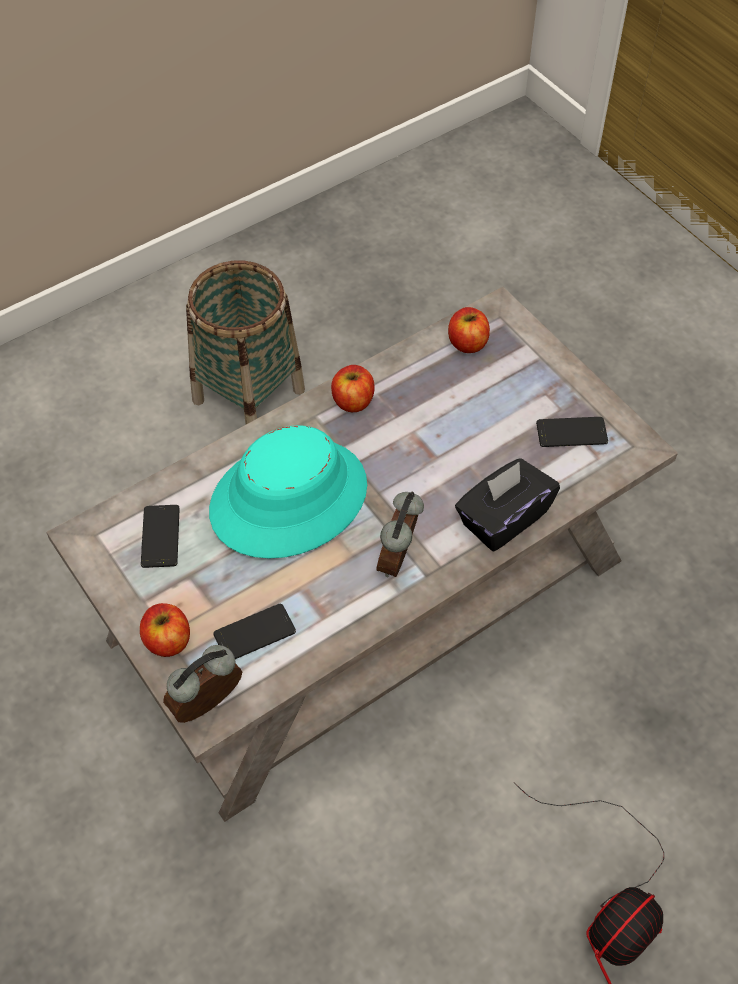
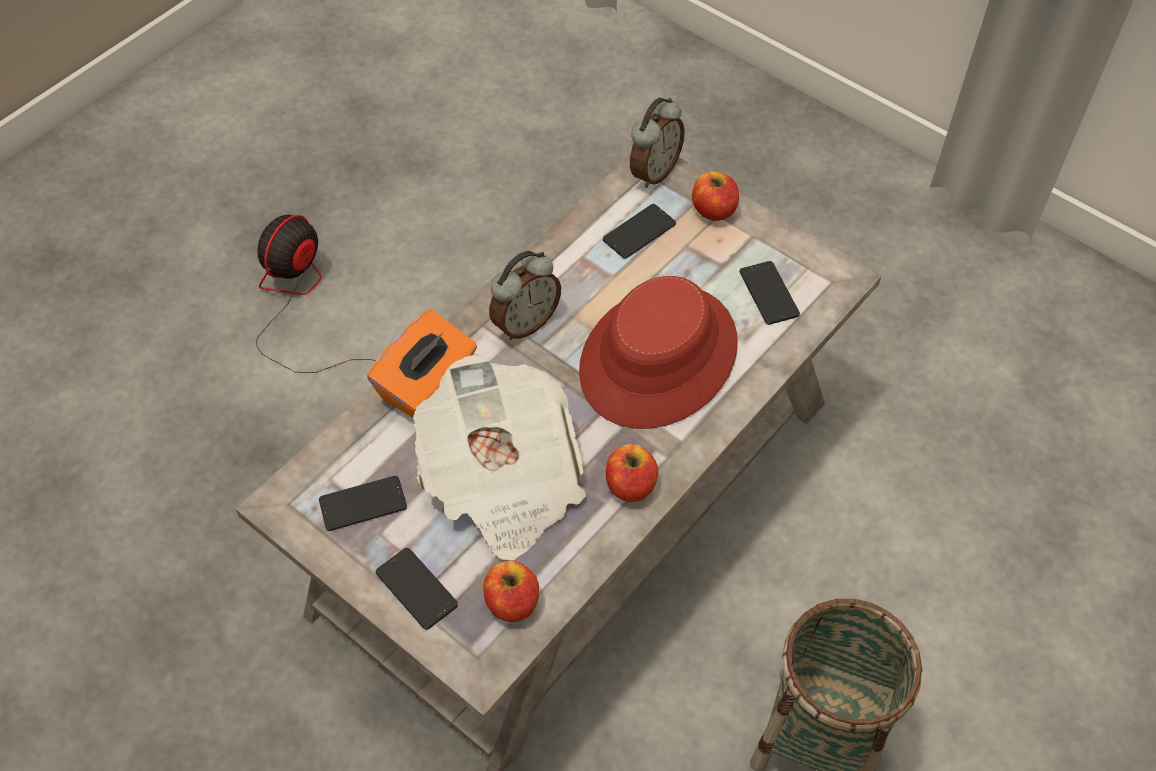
camera: 165 degrees right, 0 degrees up
(288, 498) = (659, 358): turquoise hat -> red hat
(400, 559) = (525, 323): alarm clock -> alarm clock turned 45 degrees clockwise
(455, 425) = (502, 481): none -> newspaper
(503, 518) = (427, 386): black tissue box -> orange tissue box
(537, 366) = (416, 589): none -> phone

